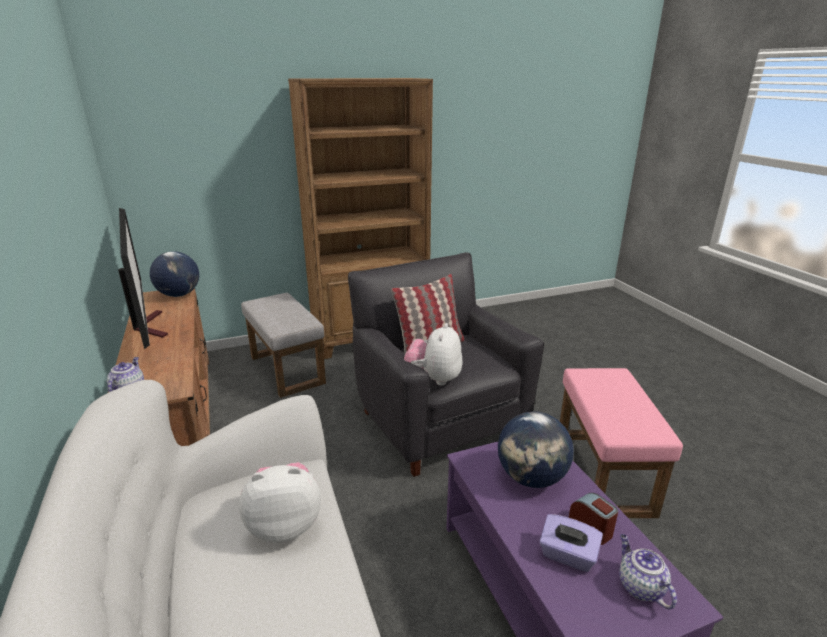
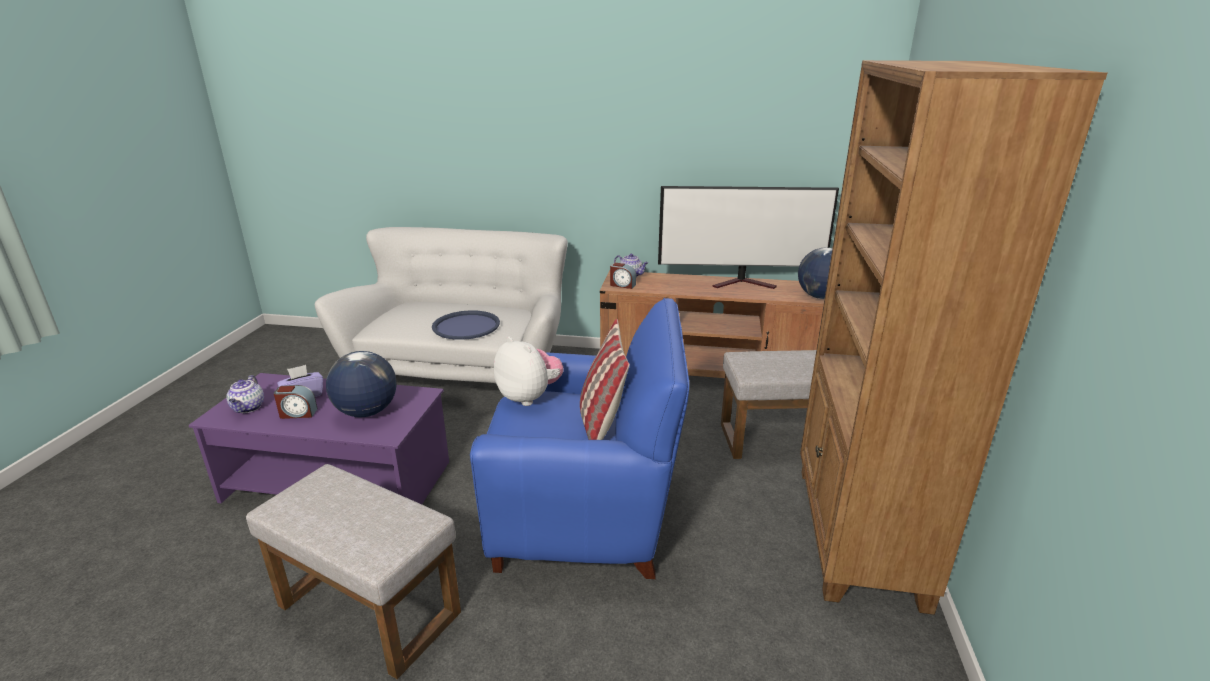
camera: 120 degrees right, 0 degrees up
(170, 385) = (622, 285): none -> alarm clock
(285, 524) = (466, 326): plush toy -> blue tray
(439, 421) = (585, 517): black armchair -> blue armchair
(605, 473) = (366, 609): pink ottoman -> grey ottoman
(639, 586) = (248, 408): teapot -> teapot turned 75 degrees clockwise

